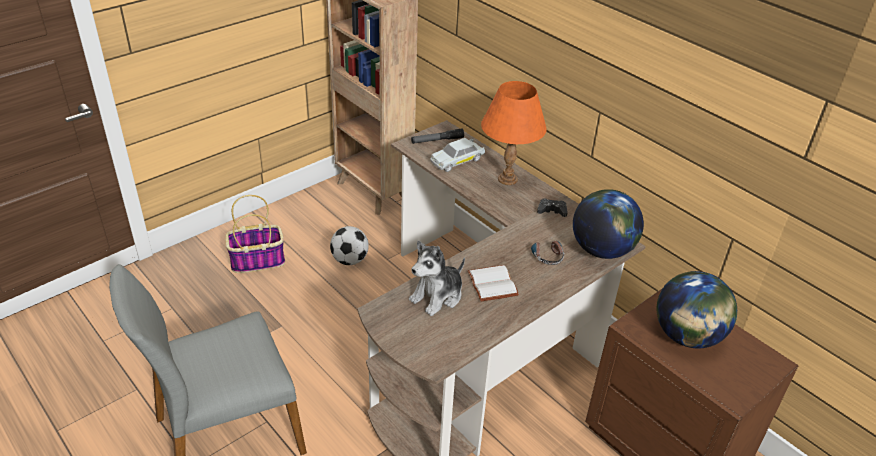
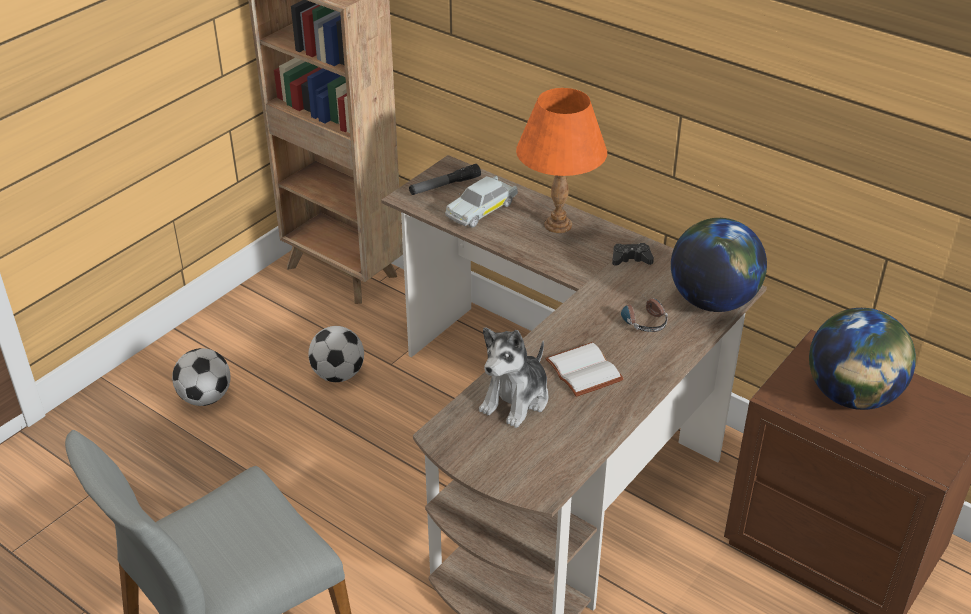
camera: 10 degrees left, 0 degrees up
(258, 260) = (206, 397): basket -> football

